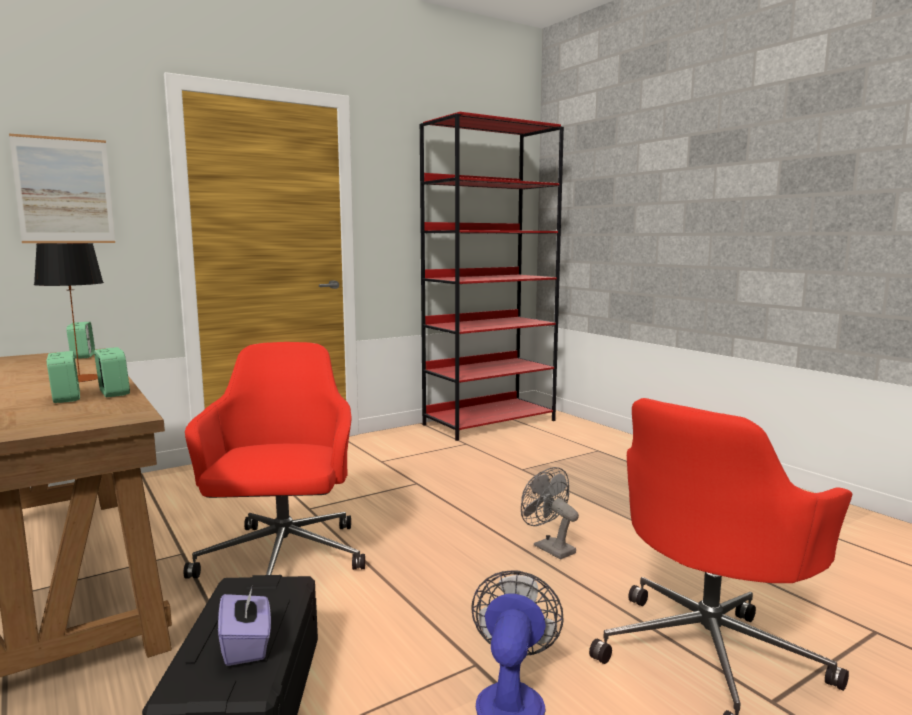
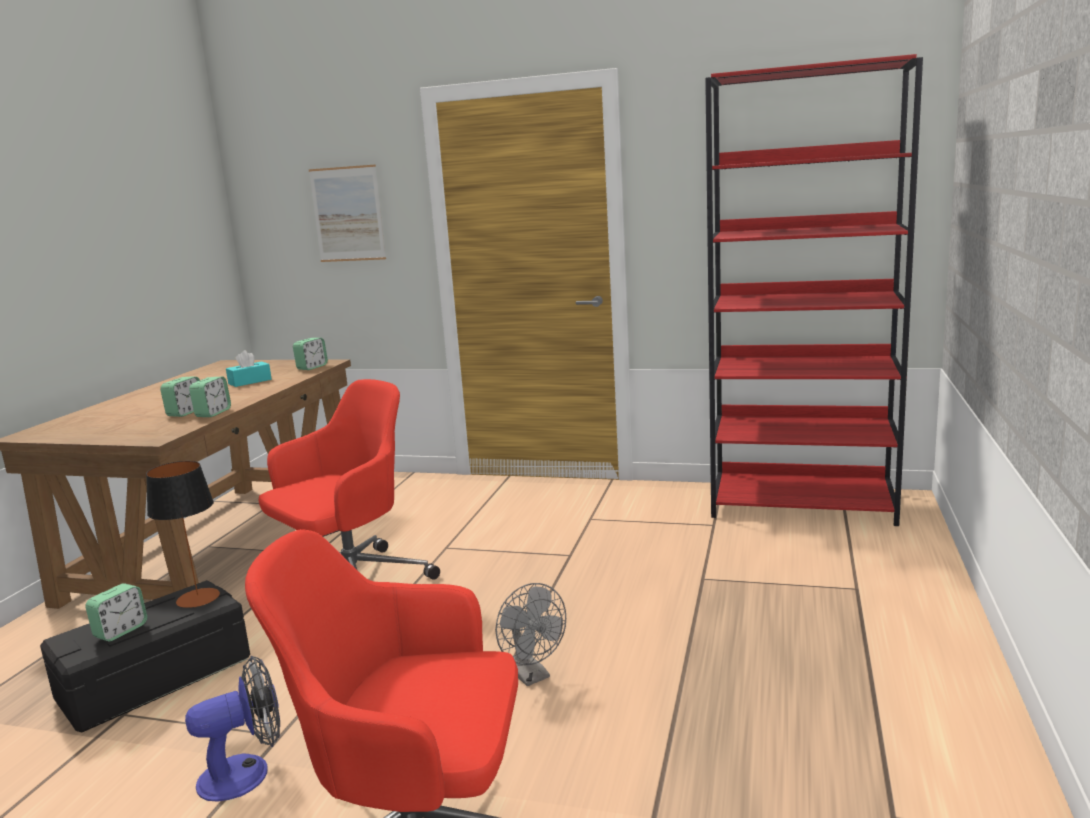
camera: 50 degrees right, 5 degrees up
(41, 372) = (250, 381): none -> turquoise tissue box
(79, 378) = (242, 393): table lamp -> table lamp (198, 598)
(246, 646) = (121, 631): purple tissue box -> alarm clock
(549, 547) = (531, 675): grey fan -> grey fan turned 135 degrees clockwise

